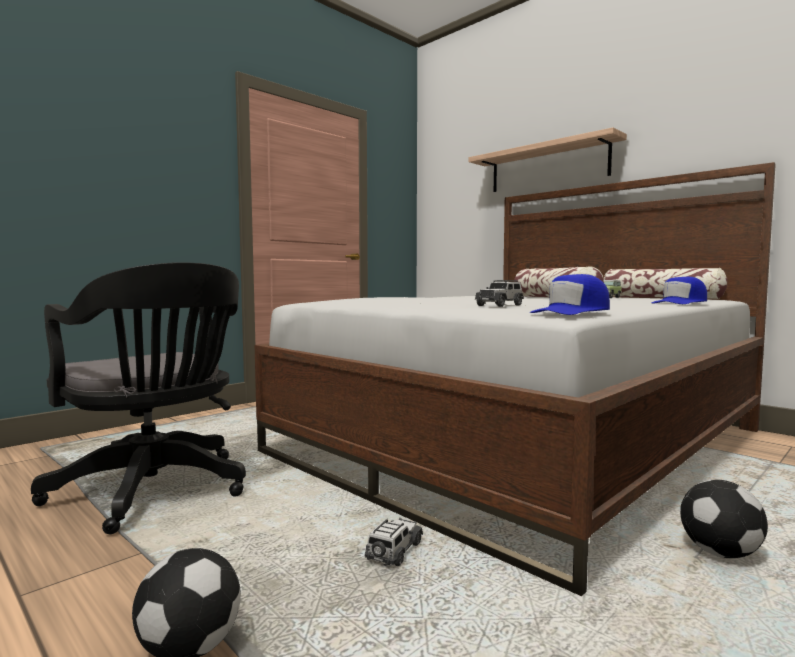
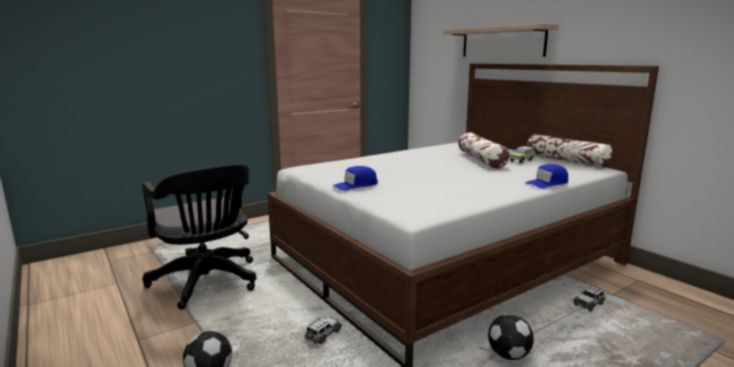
camera: 10 degrees right, 10 degrees up
(500, 305) = (409, 187): toy car -> toy car (589, 304)
(572, 312) = (428, 211): blue cap -> blue cap (356, 185)

